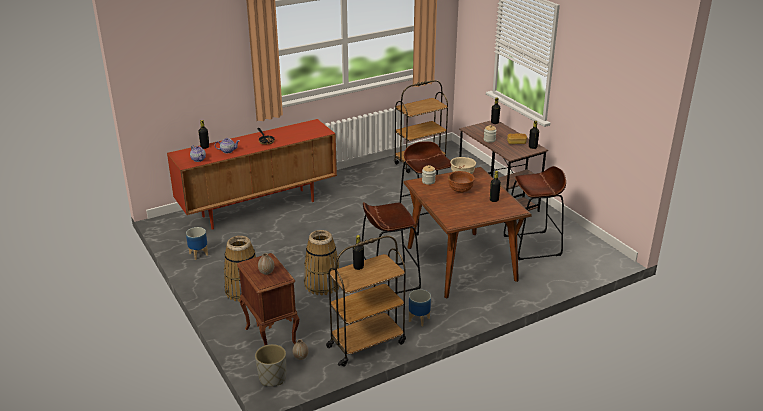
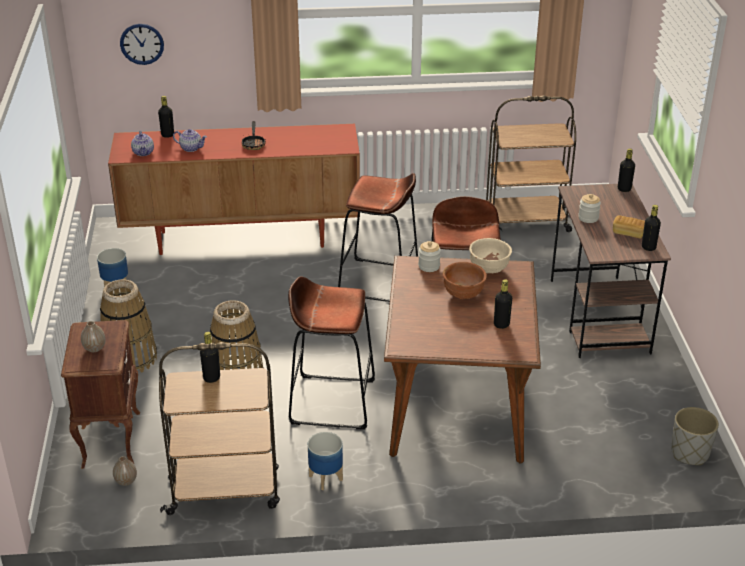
camera: 25 degrees right, 5 degrees up
(177, 88) = (142, 44): none -> wall clock
(272, 378) = (68, 499): grey planter -> grey planter (689, 453)
(532, 245) = (593, 410): brown stool -> brown stool (379, 281)

